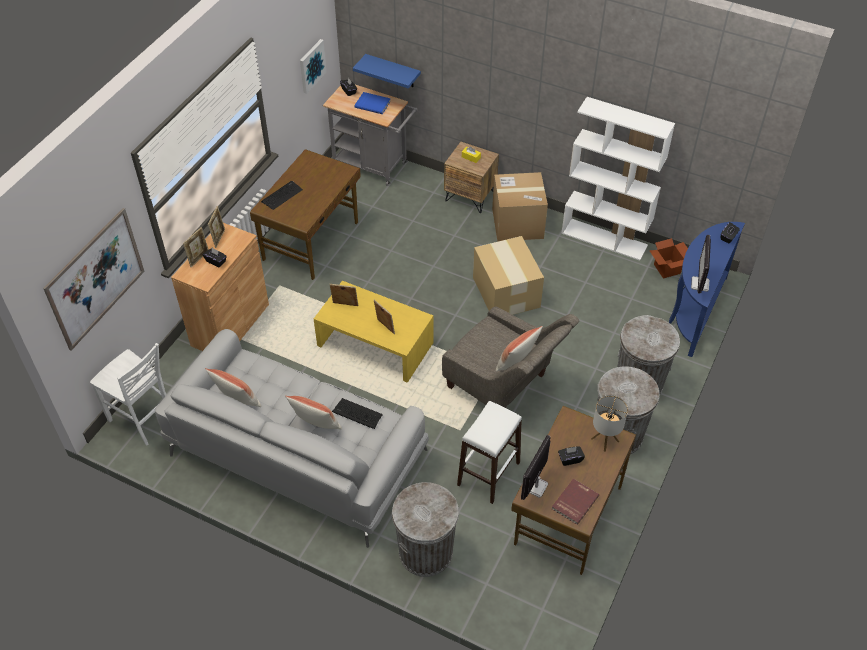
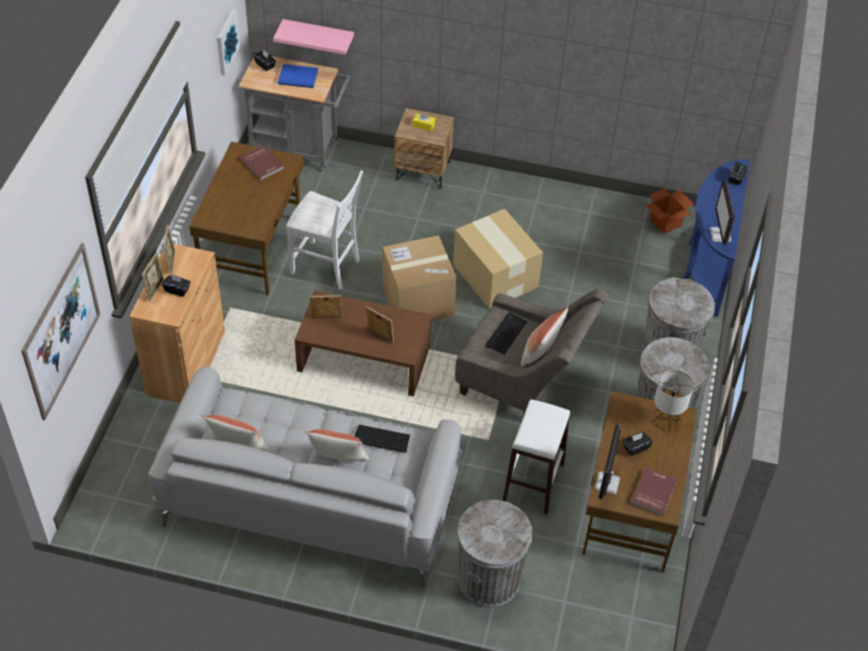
camera: 15 degrees left, 0 degrees up
(143, 419) = (117, 490): white chair -> white chair (326, 267)
(282, 195) = (221, 201): keyboard -> keyboard (506, 333)
(324, 170) = (262, 164): none -> red book
(375, 345) = (363, 359): yellow coffee table -> brown coffee table
(393, 71) = (318, 36): blue shelf -> pink shelf
(517, 223) = (486, 194): cardboard box -> cardboard box (418, 300)
(605, 239) = (588, 198): white bookcase -> none

